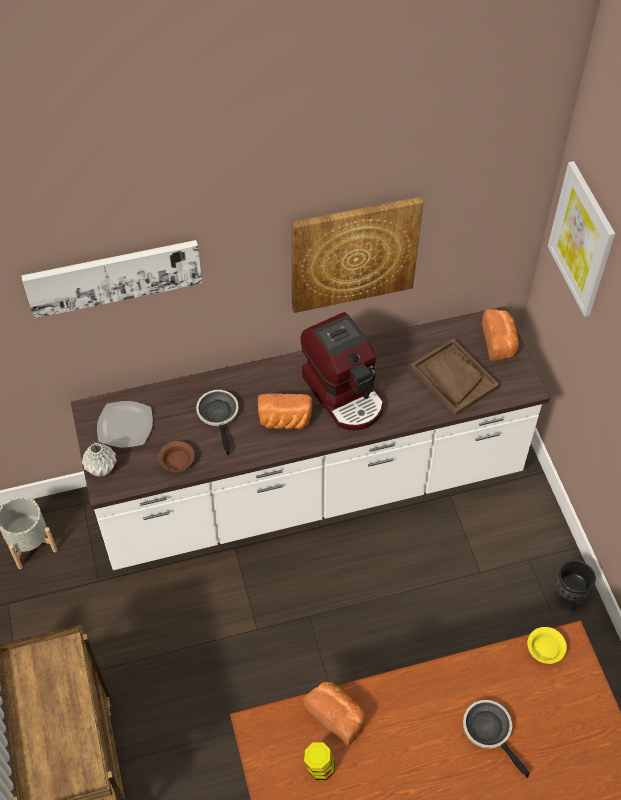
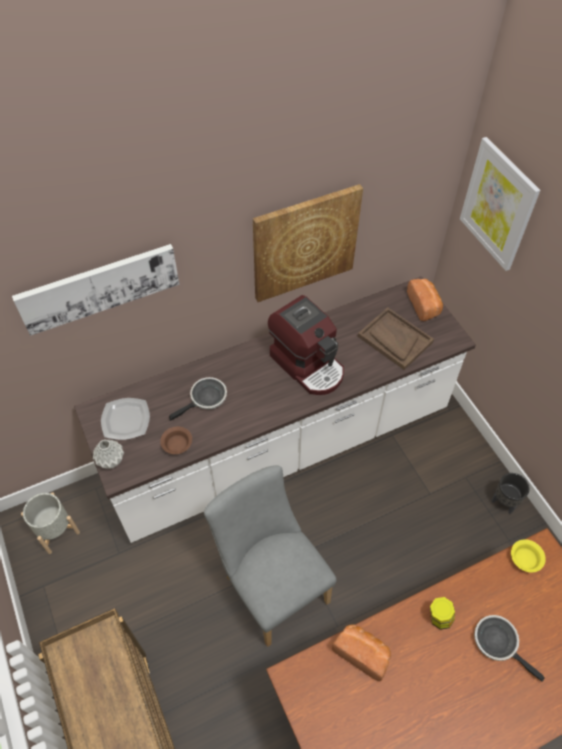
camera: 10 degrees left, 0 degrees up
(219, 415) = (206, 399): frying pan -> frying pan turned 75 degrees clockwise
(267, 644) = (272, 584): none -> grey chair
(284, 421) = (263, 395): bread -> none
(319, 767) = (357, 706): jar -> jar (439, 617)

